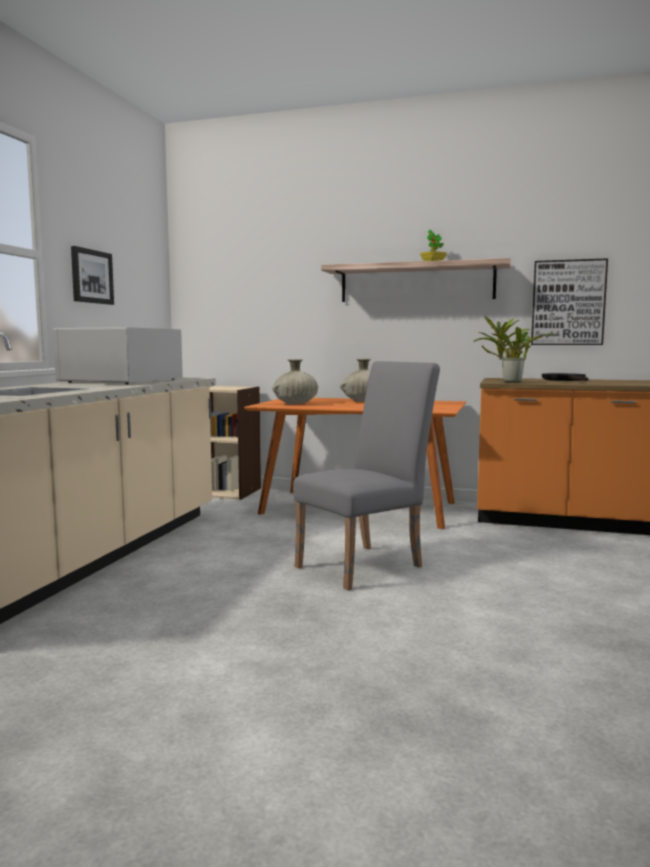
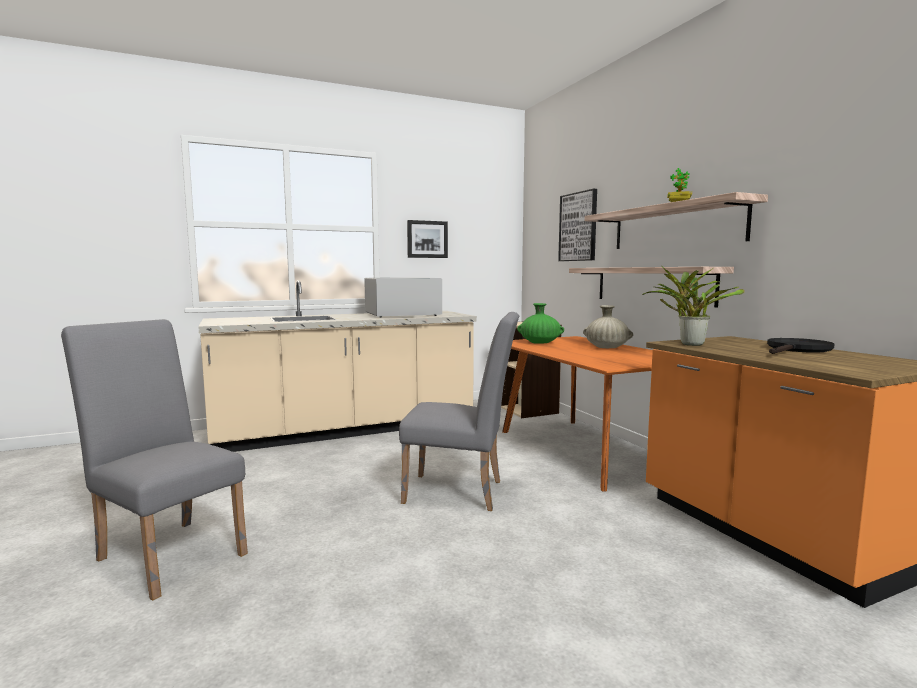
camera: 50 degrees right, 0 degrees up
(272, 731) = (168, 552): none -> grey chair
(296, 403) = (540, 343): beige vase -> green vase
(391, 337) = (652, 285): none -> shelf
(568, 303) = (838, 243): picture -> picture (578, 227)

